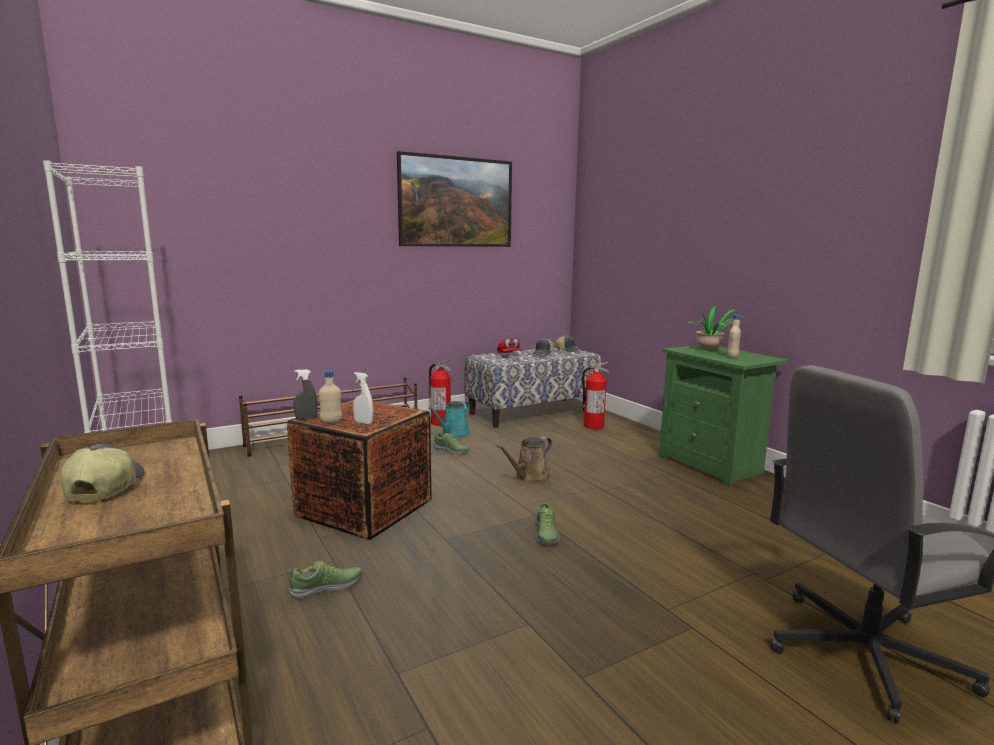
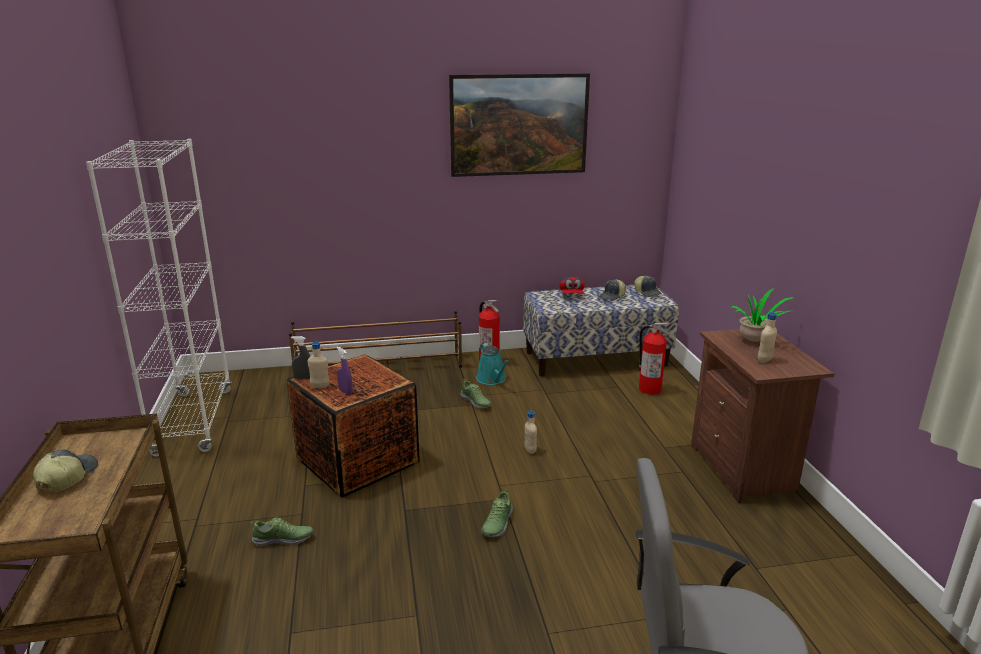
camera: 20 degrees right, 10 degrees up
(363, 423) = (345, 392): white spray bottle -> purple spray bottle
(453, 434) = (492, 379): turquoise watering can -> turquoise watering can turned 75 degrees counterclockwise
(529, 477) = (530, 450): brown watering can -> beige bottle
(713, 465) = (745, 469): green nightstand -> brown nightstand

